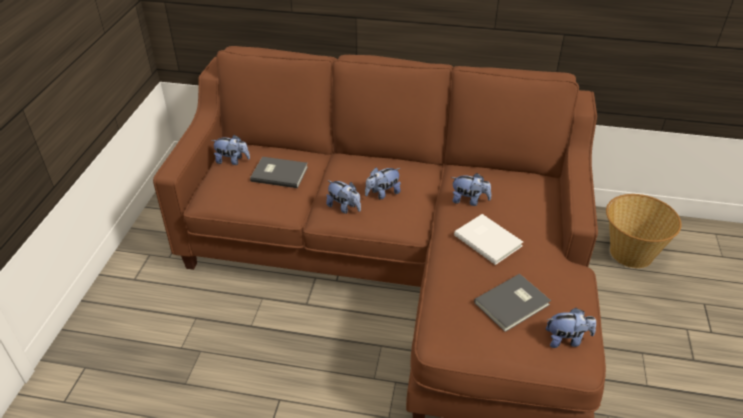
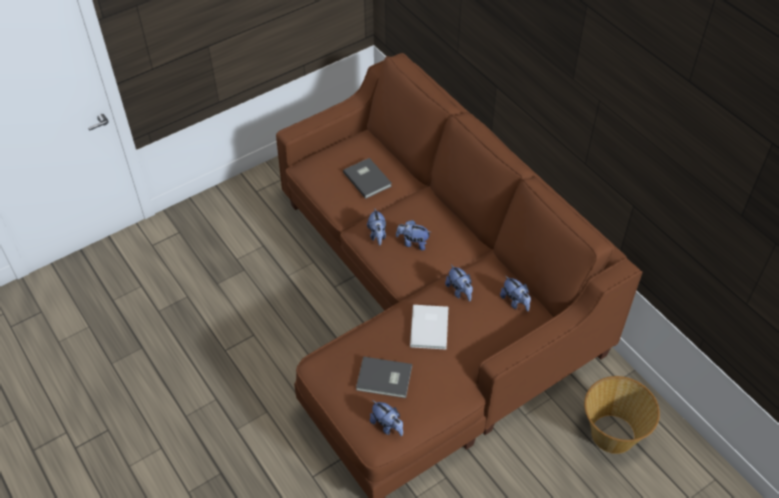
camera: 45 degrees right, 10 degrees up
(232, 161) = (352, 147): plush toy -> plush toy (515, 302)

